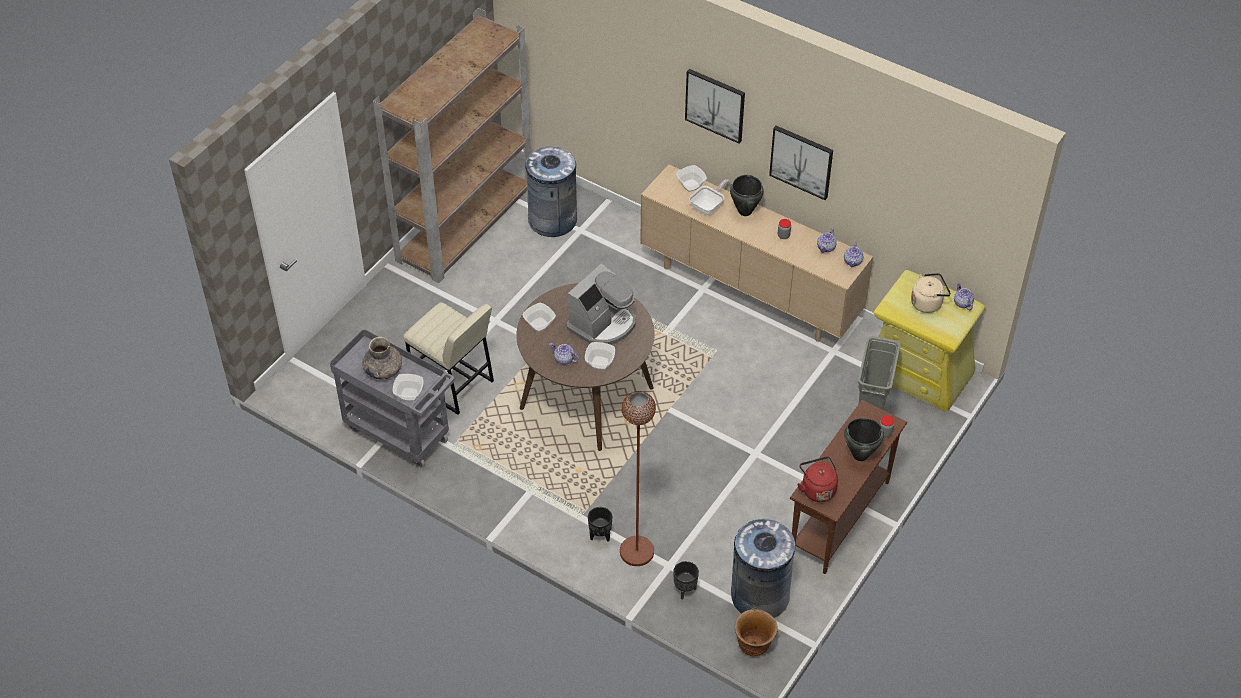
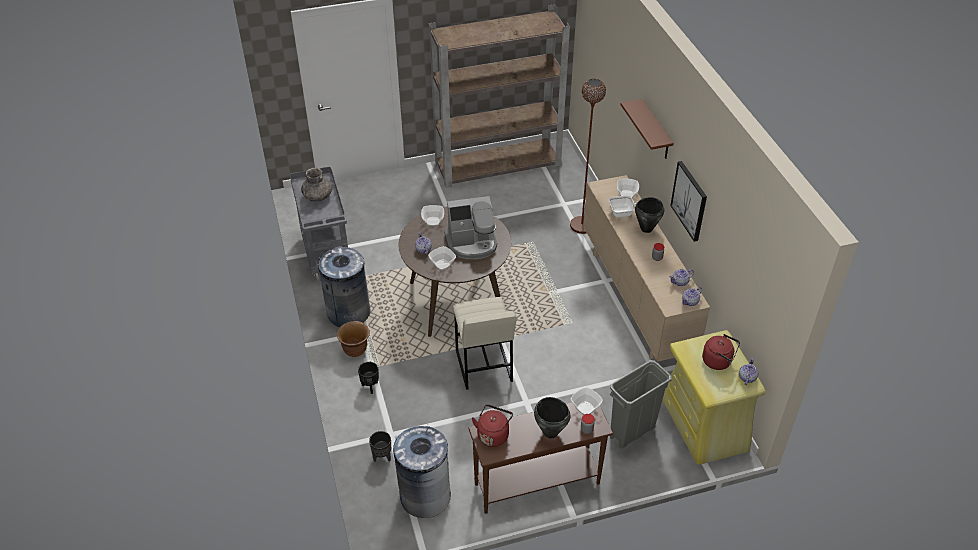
camera: 40 degrees right, 5 degrees down
(409, 394) = (314, 217): bowl -> bowl (585, 408)
(454, 384) = (389, 246): beige chair -> beige chair (484, 367)
(552, 220) = (552, 189): grey trash can -> grey trash can (348, 312)
(636, 552) = (380, 411): brown floor lamp -> brown floor lamp (581, 225)
(715, 105) = (656, 131): picture -> brown shelf
(753, 645) = (384, 525): brown planter -> brown planter (355, 350)
(928, 303) = (718, 361): beige kettle -> red kettle

